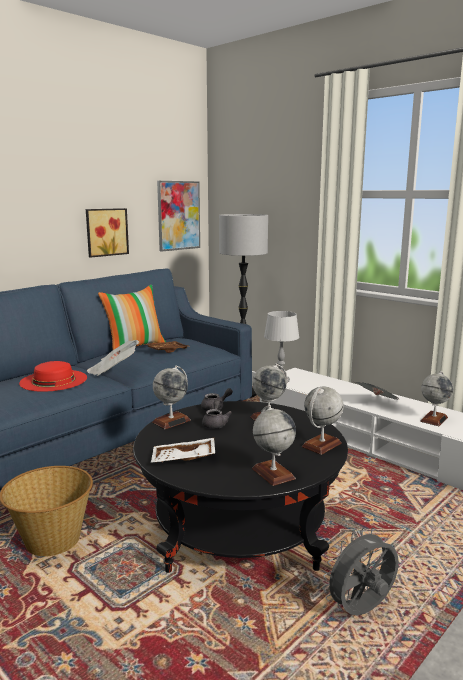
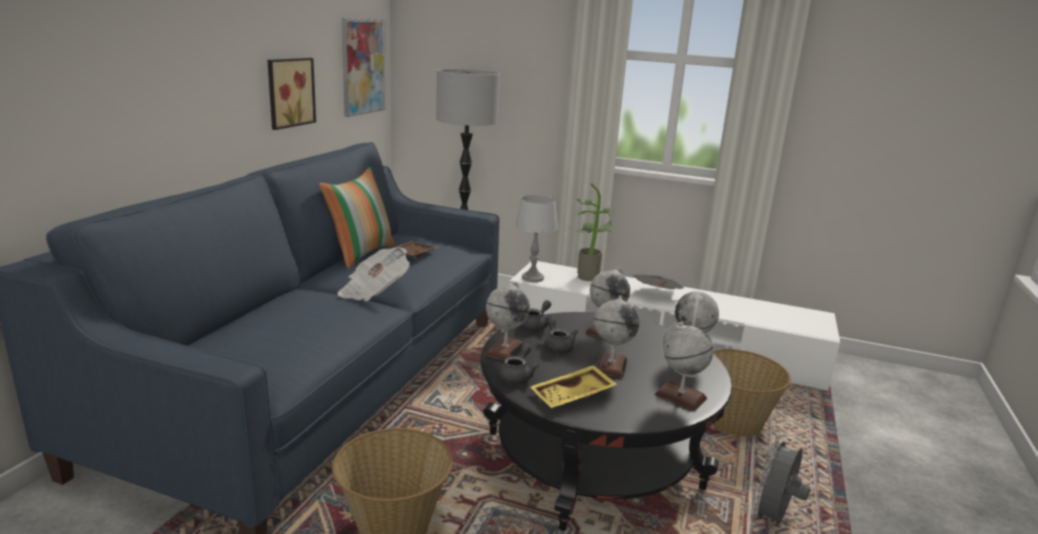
camera: 25 degrees left, 5 degrees up
(53, 380) = (311, 314): red hat -> none
(159, 439) = (517, 376): none -> grey teapot
(183, 459) = (573, 396): white tray -> yellow tray
(330, 383) = (588, 276): none -> potted plant
(397, 523) = (733, 423): none -> basket
(434, 419) = (723, 307): globe -> globe (611, 366)

